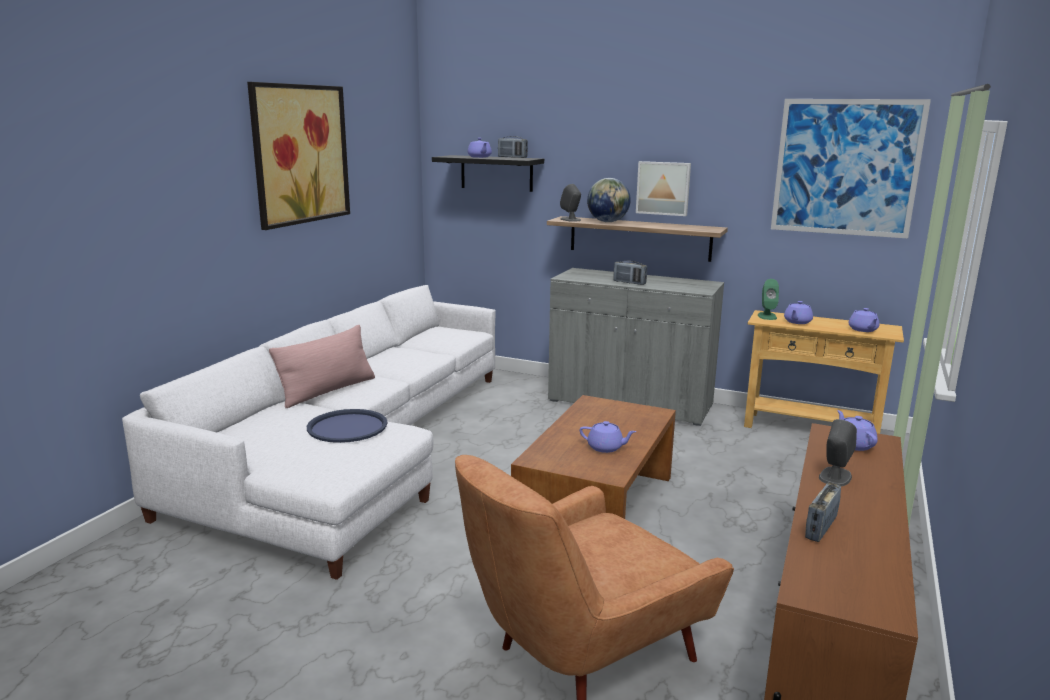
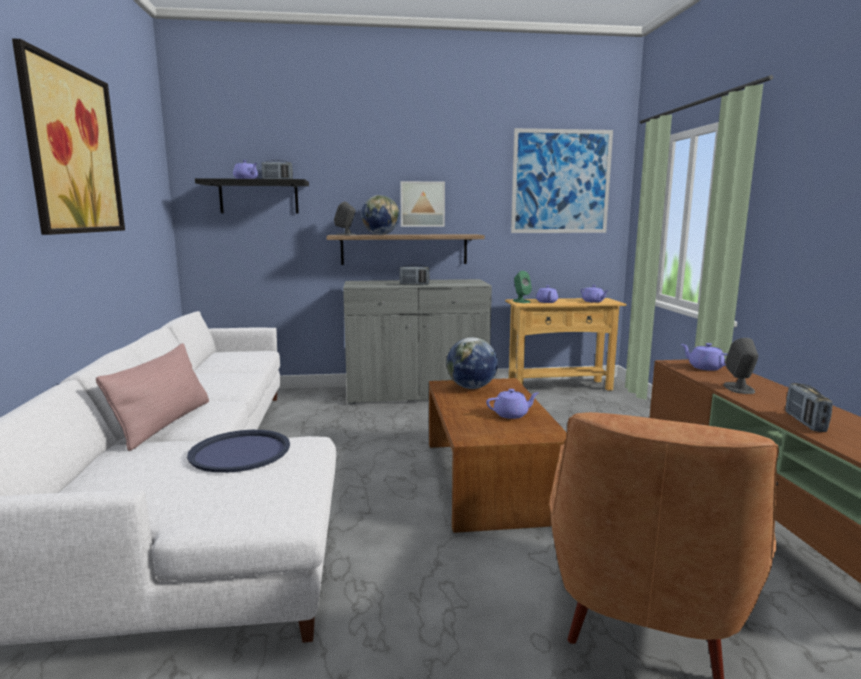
camera: 30 degrees left, 5 degrees down
(611, 411) = (471, 387): none -> globe

